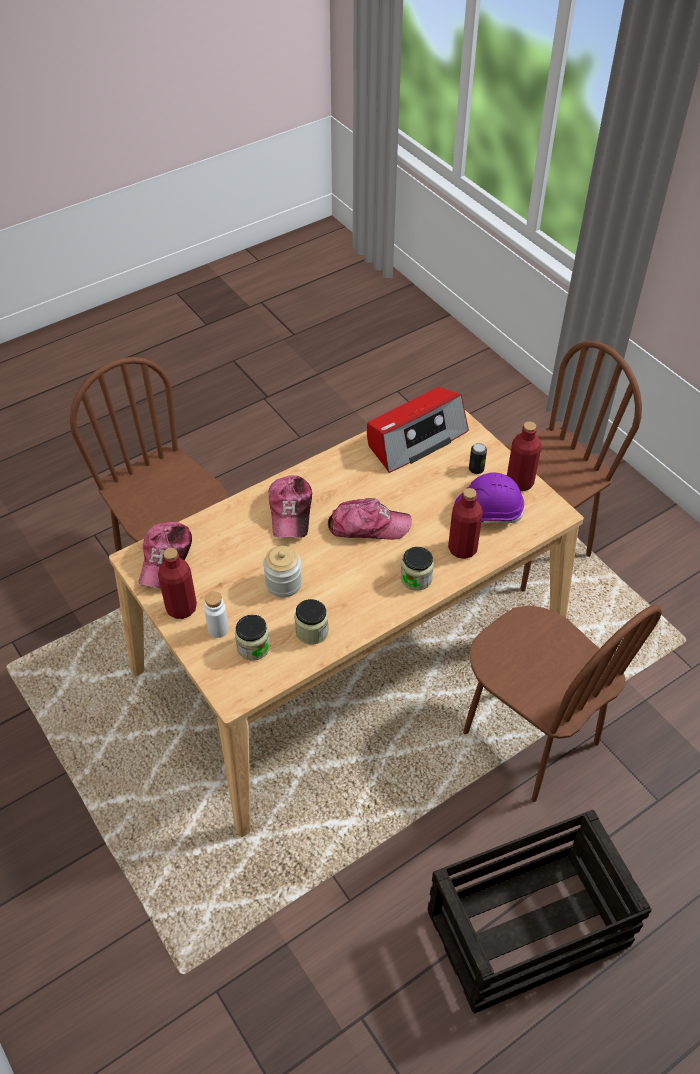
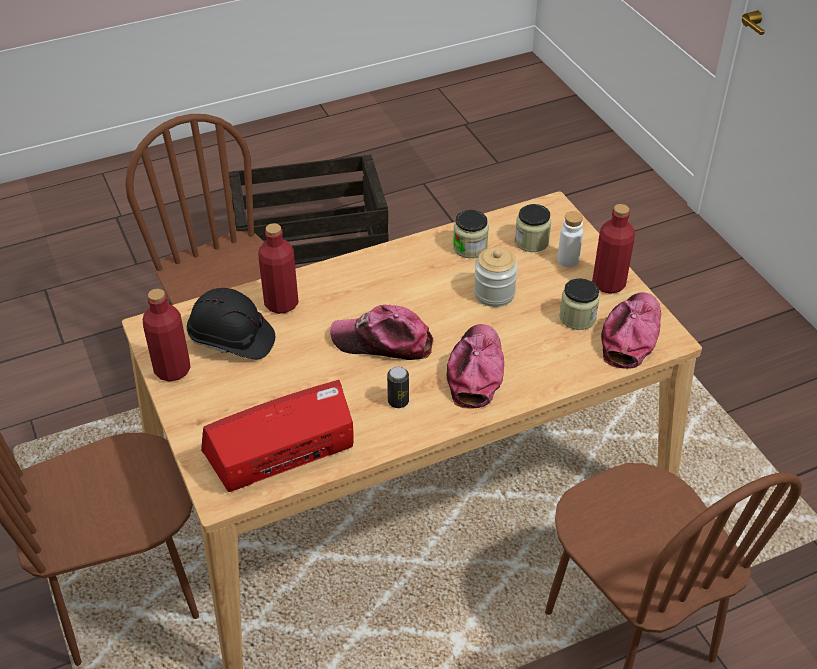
camera: 170 degrees left, 5 degrees down
(416, 578) = (345, 281): jar -> jar (577, 318)
(476, 469) = (218, 395): can -> can (398, 401)
(487, 511) = (231, 340): purple hard hat -> black hard hat

